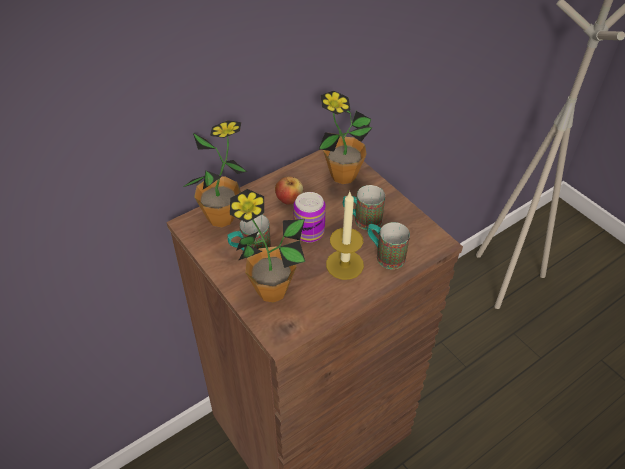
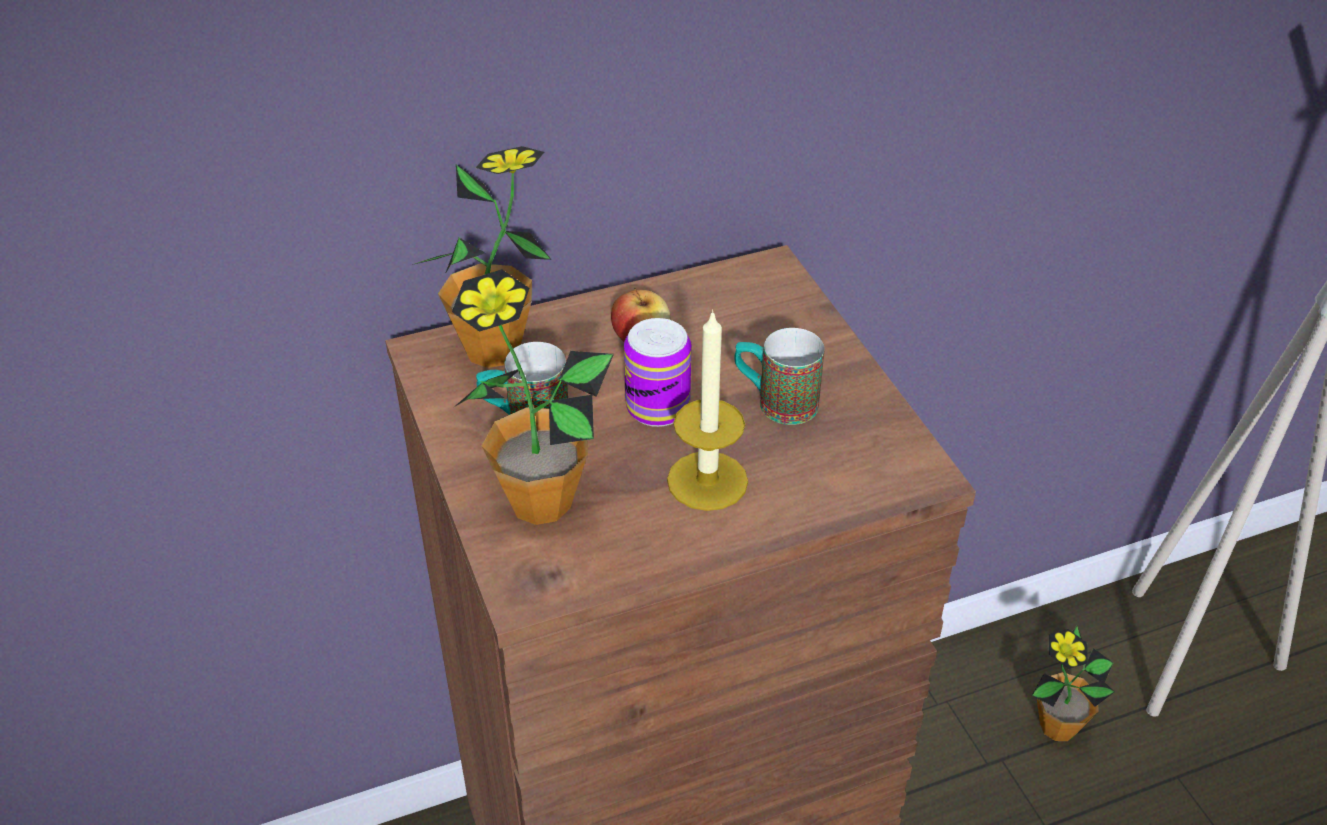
camera: 15 degrees right, 5 degrees down
(343, 176) = (768, 312): potted plant -> potted plant (1058, 726)
(385, 255) = (798, 478): mug -> none

